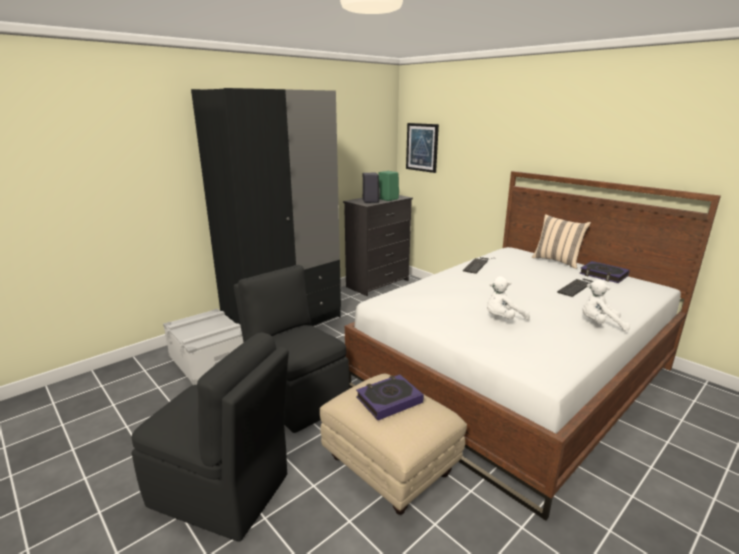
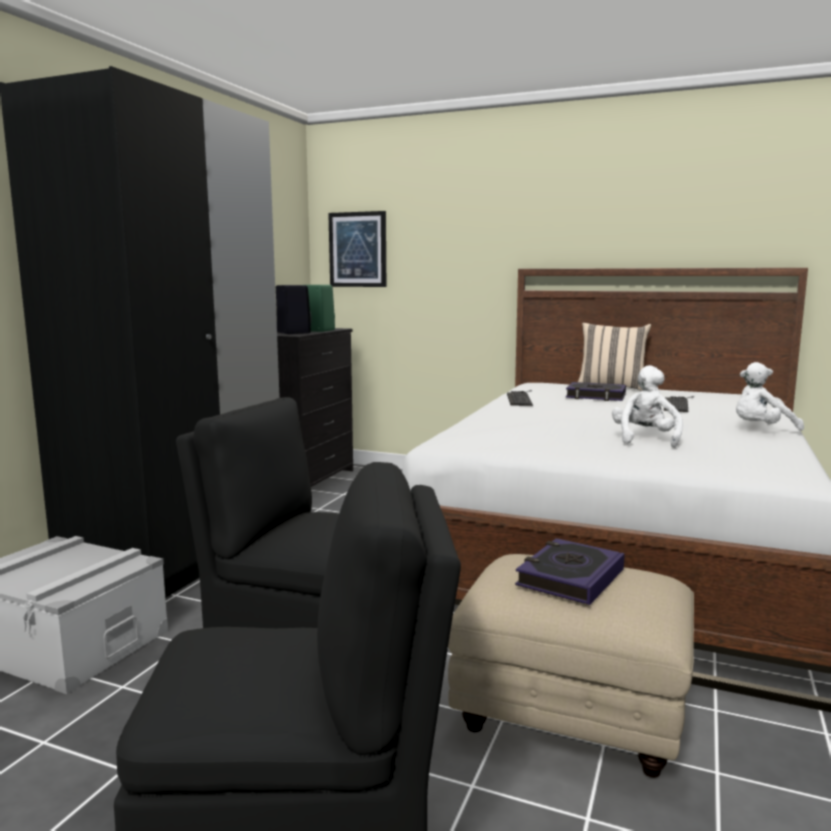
camera: 25 degrees left, 10 degrees down
(502, 319) = (645, 439): white plush toy -> white plush toy turned 150 degrees clockwise
(603, 275) = (685, 393): book -> book (595, 396)

